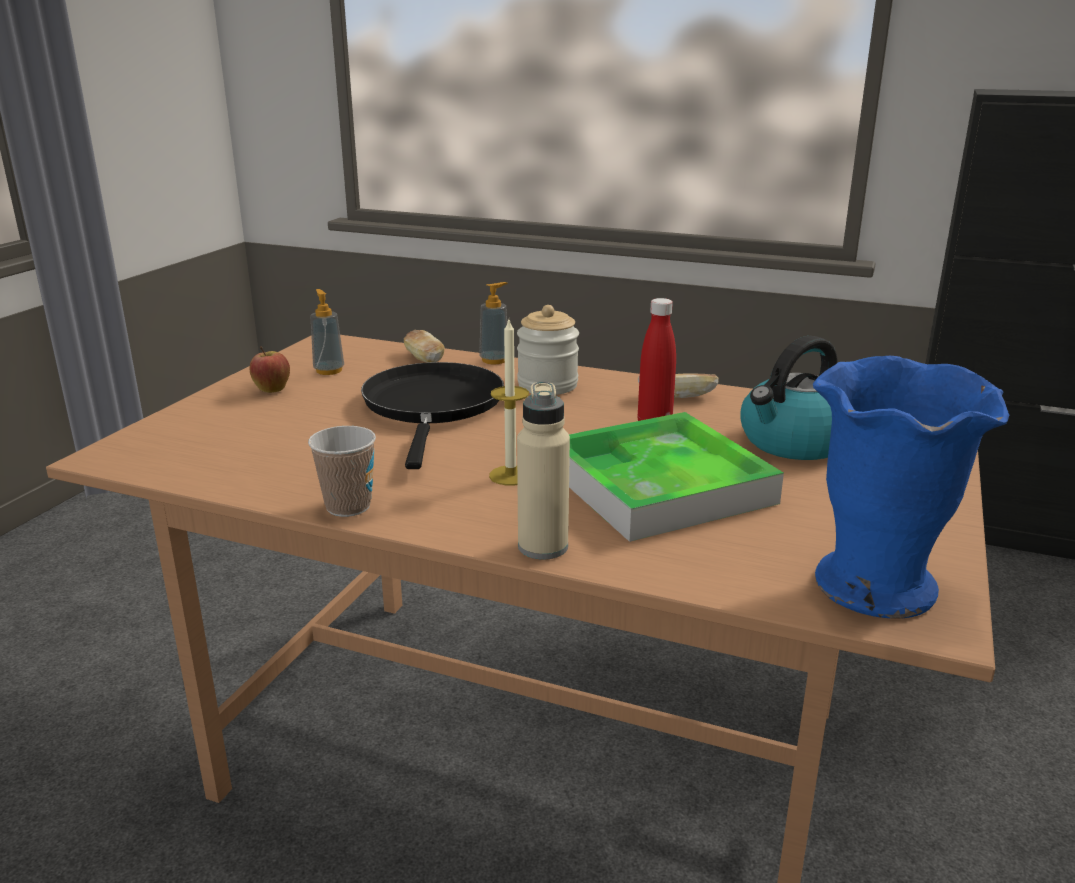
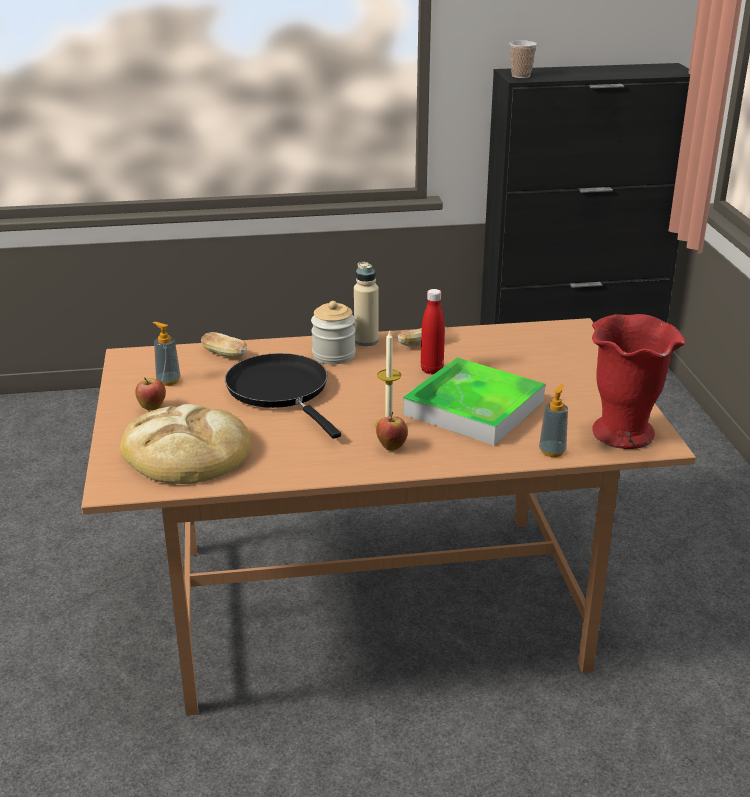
camera: 30 degrees left, 5 degrees up
(235, 441) = (186, 452): none -> bread
(348, 506) = (322, 472): cup -> cup (521, 76)
(478, 502) = (391, 447): none -> apple
(494, 360) = (274, 343): soap dispenser -> soap dispenser (552, 451)
(543, 547) = (455, 461): beige bottle -> beige bottle (366, 341)
(794, 442) = (516, 360): kettle -> none
(876, 586) = (623, 434): blue vase -> red vase

